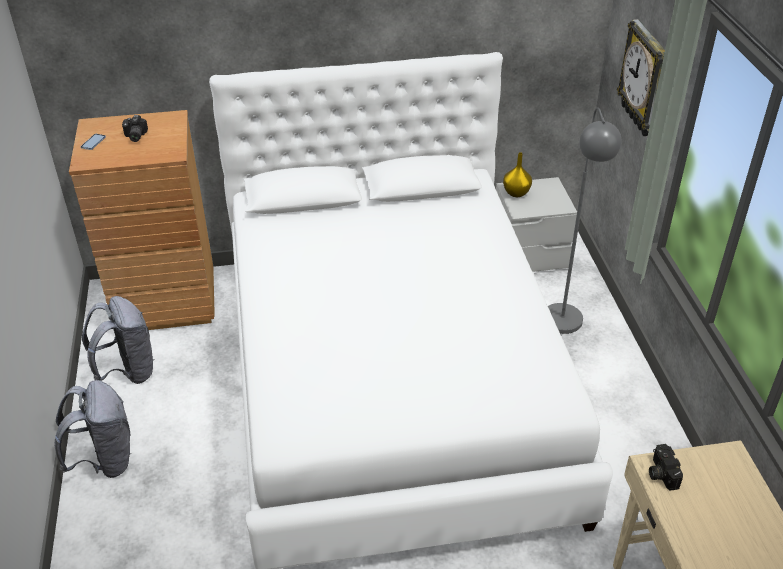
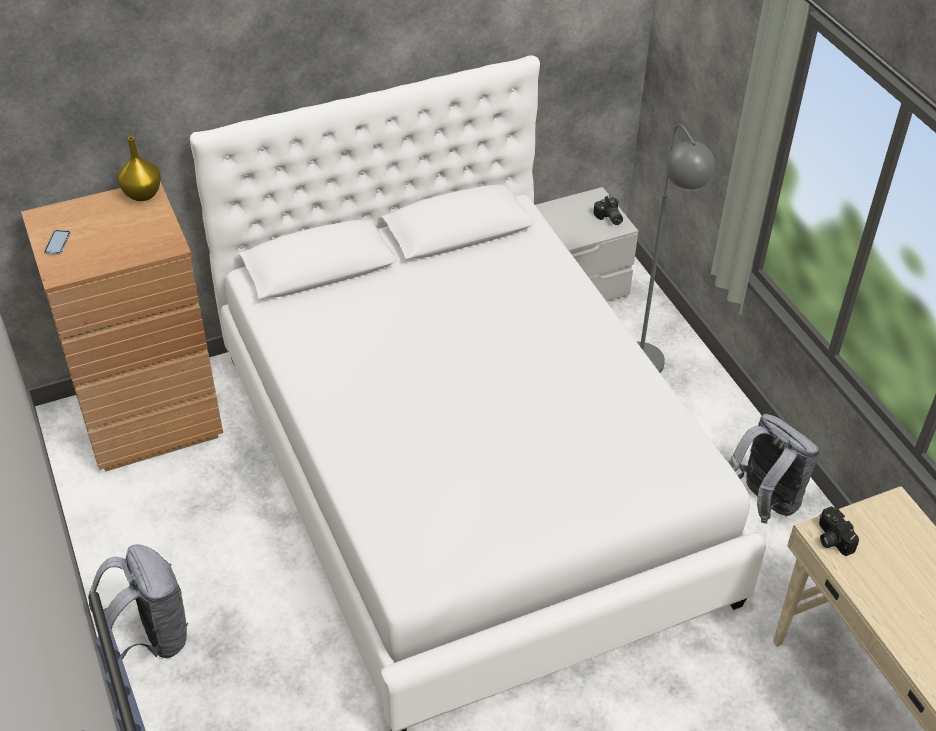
camera: 15 degrees left, 5 degrees up
(128, 371) = (136, 520): grey backpack -> grey backpack (763, 502)
(134, 136) = (108, 226): camera -> camera (608, 218)
(516, 193) = (560, 215): yellow vase -> yellow vase (143, 194)
(646, 79) = (718, 76): wall clock -> none

